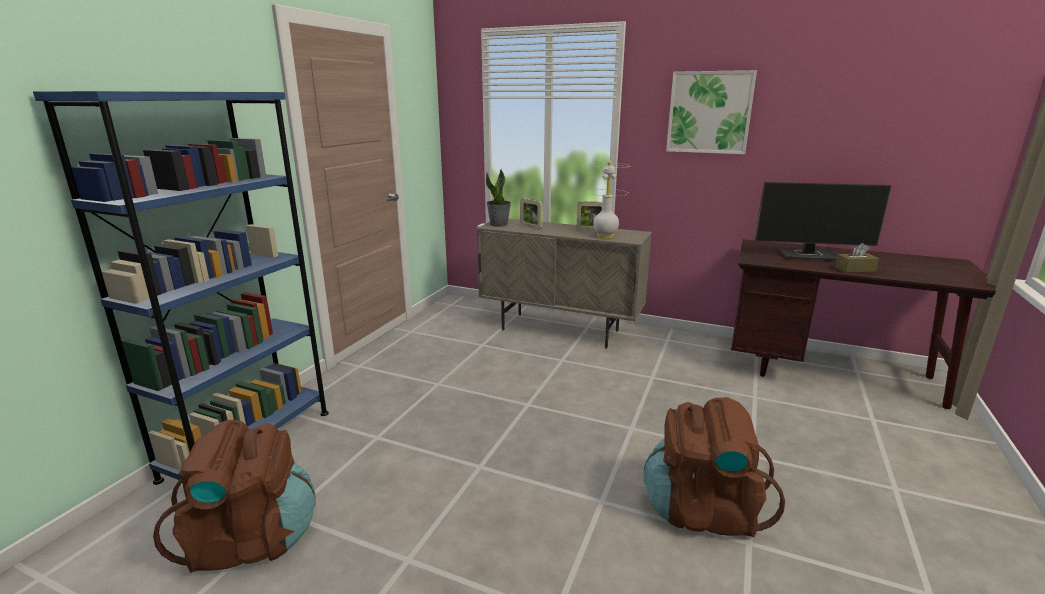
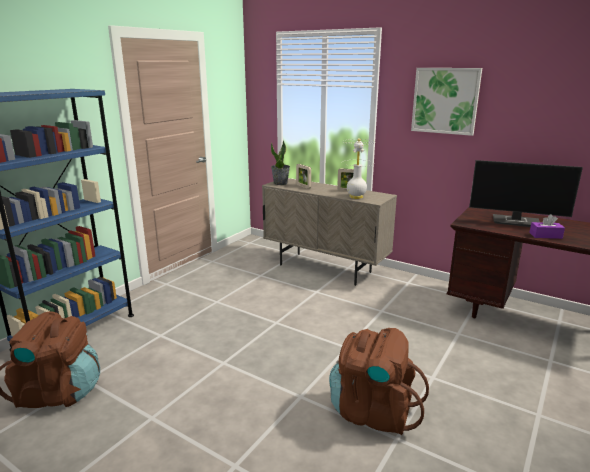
camera: 10 degrees right, 0 degrees up
(855, 269) = (545, 235): brown tissue box -> purple tissue box

